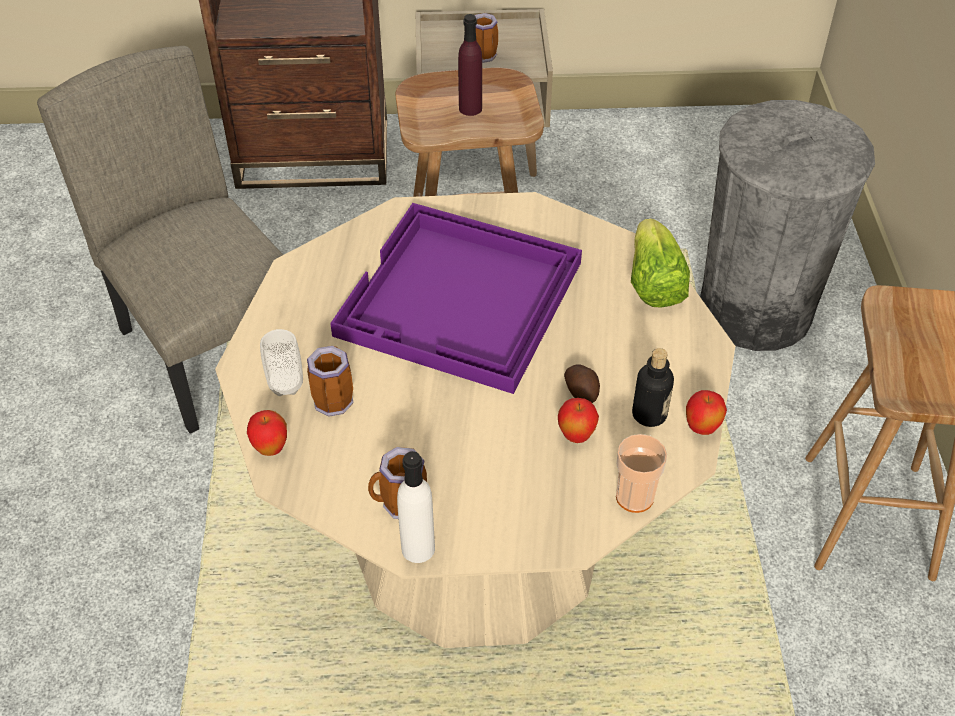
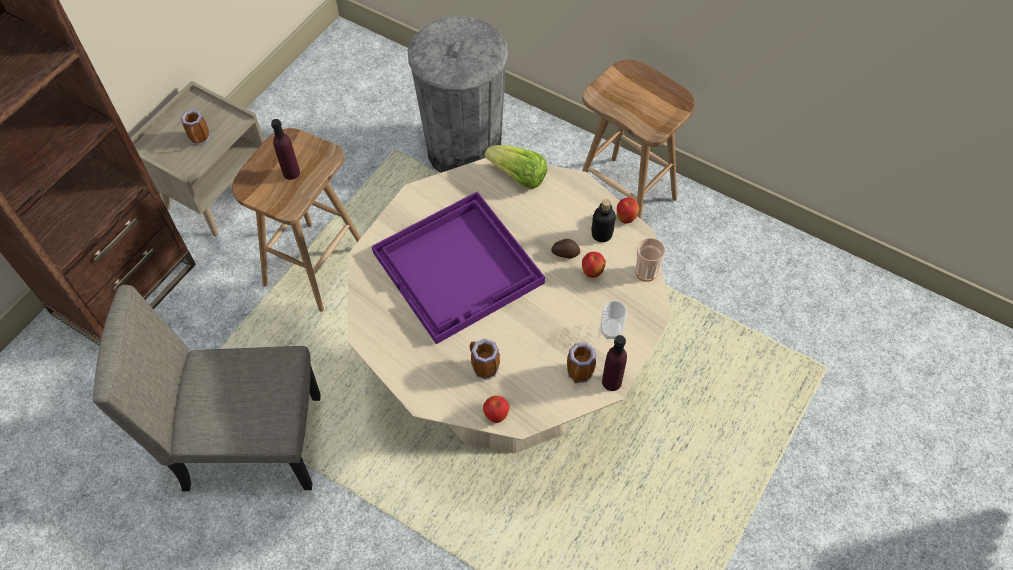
camera: 55 degrees left, 10 degrees up
(286, 384) = (455, 385): cup -> cup (611, 330)
(418, 548) = (611, 382): white bottle -> purple bottle

